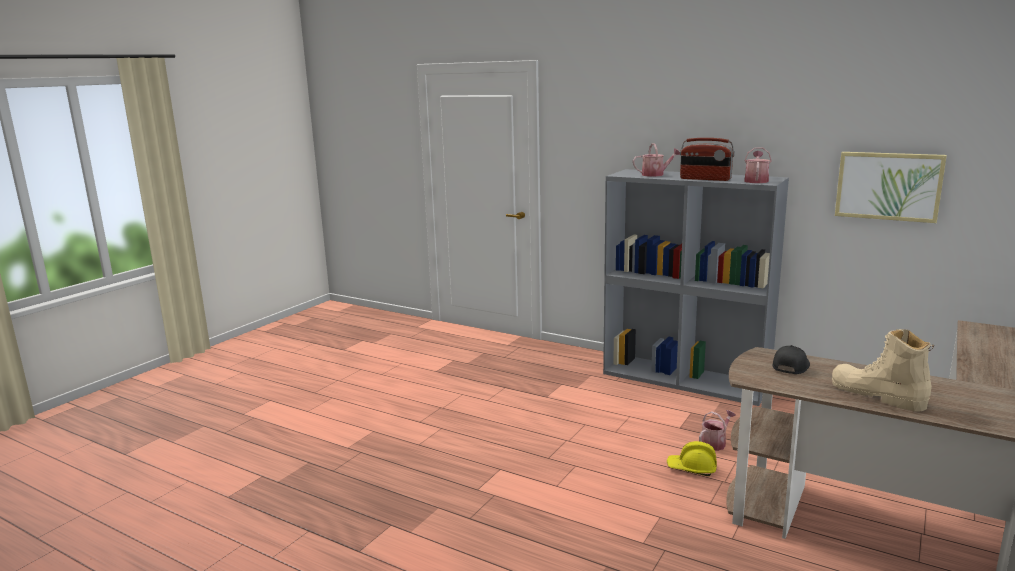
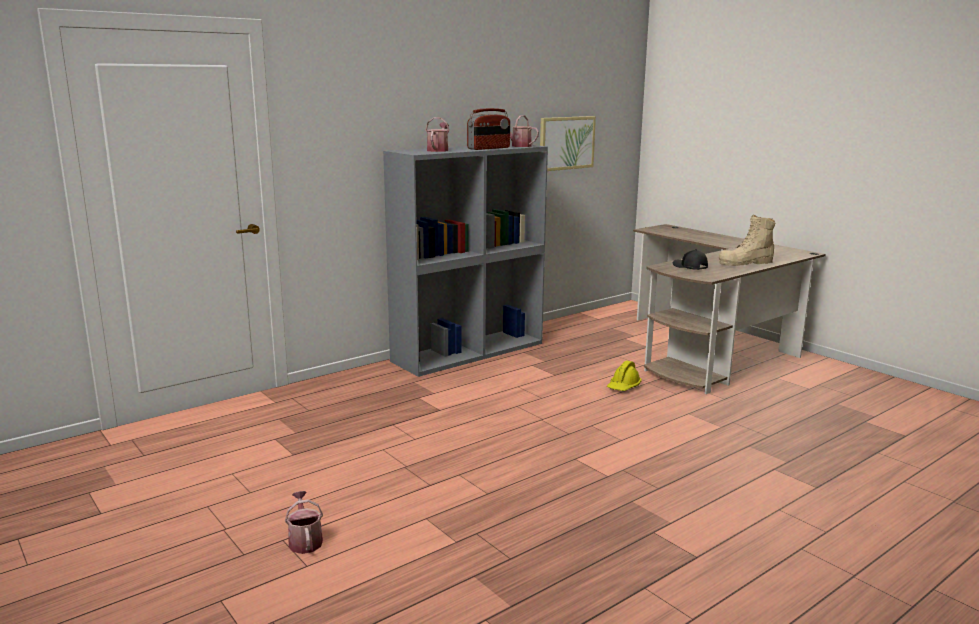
camera: 70 degrees left, 0 degrees up
(715, 443) = (590, 370): watering can -> watering can (305, 540)

